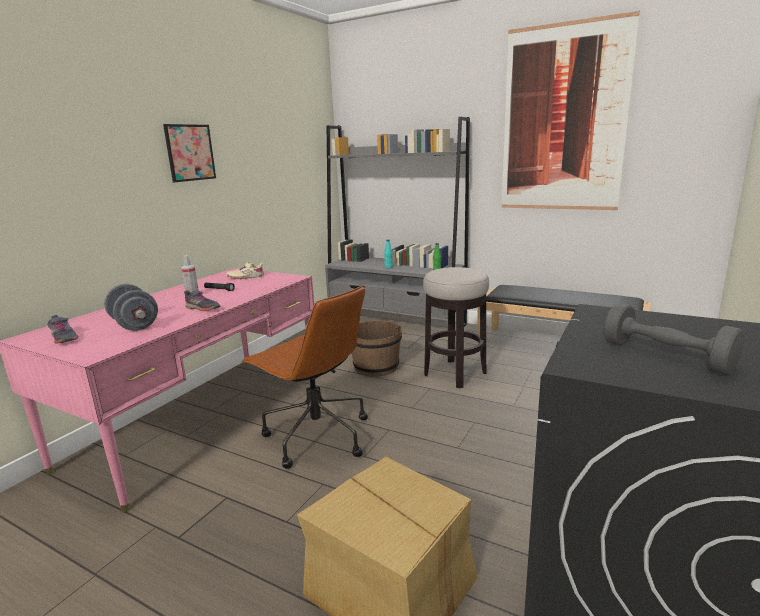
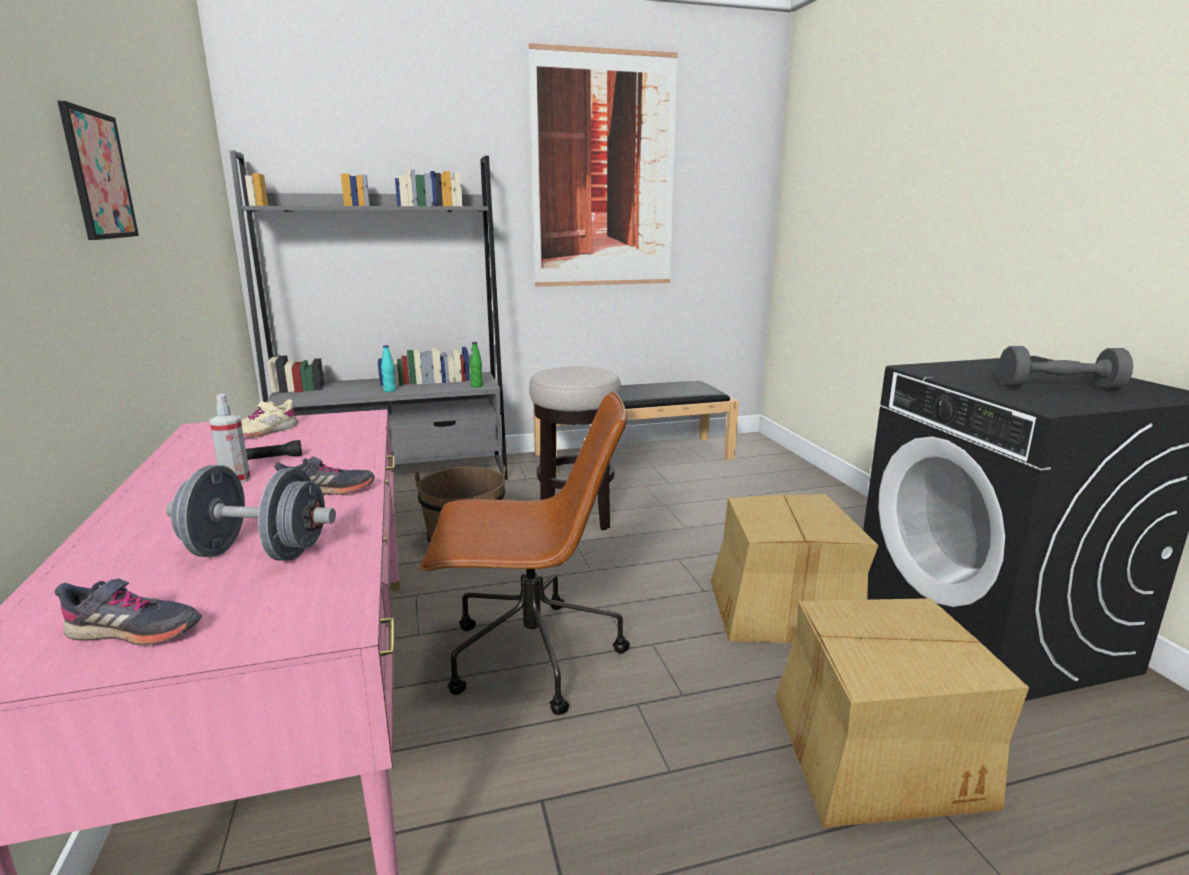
camera: 45 degrees left, 0 degrees up
(488, 482) = (781, 609): none -> cardboard box

